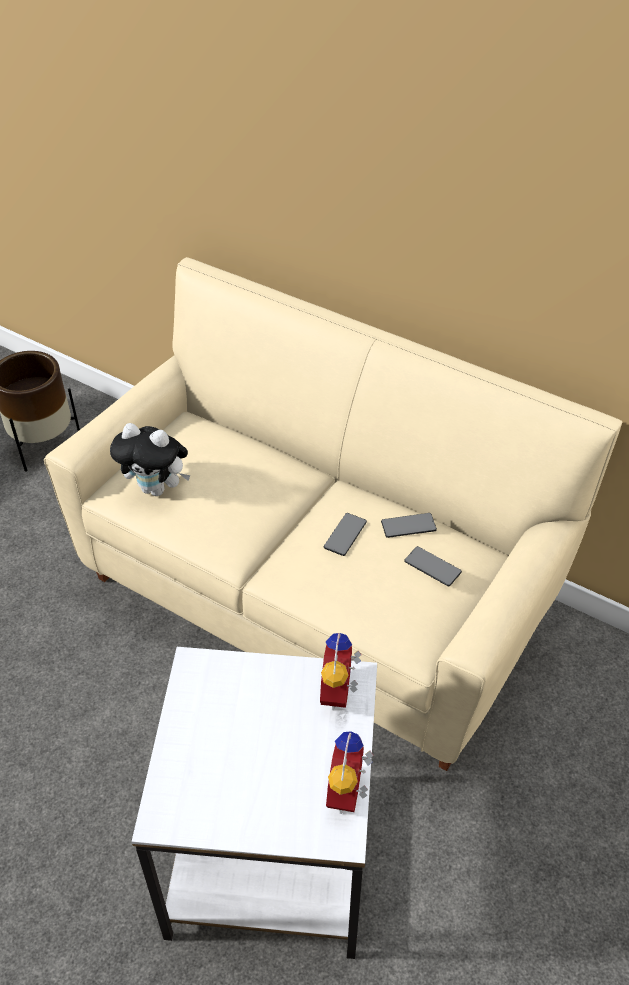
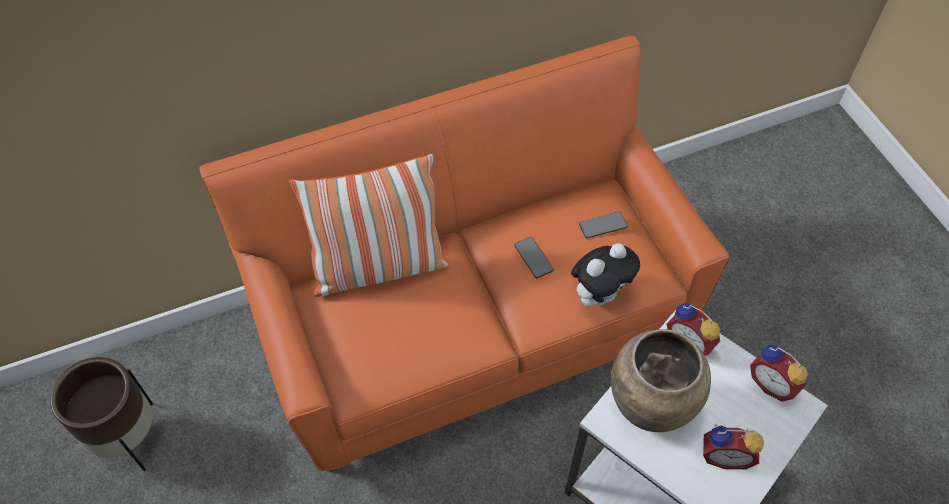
camera: 55 degrees left, 10 degrees up
(157, 488) = (379, 355): plush toy -> plush toy (599, 295)
(226, 786) = (725, 455): none -> alarm clock
(233, 695) = (650, 409): none -> brown vase
(242, 442) = (378, 268): none -> pillow
(316, 597) = (474, 326): beige sofa -> orange sofa
(408, 526) = (555, 215): phone -> none

